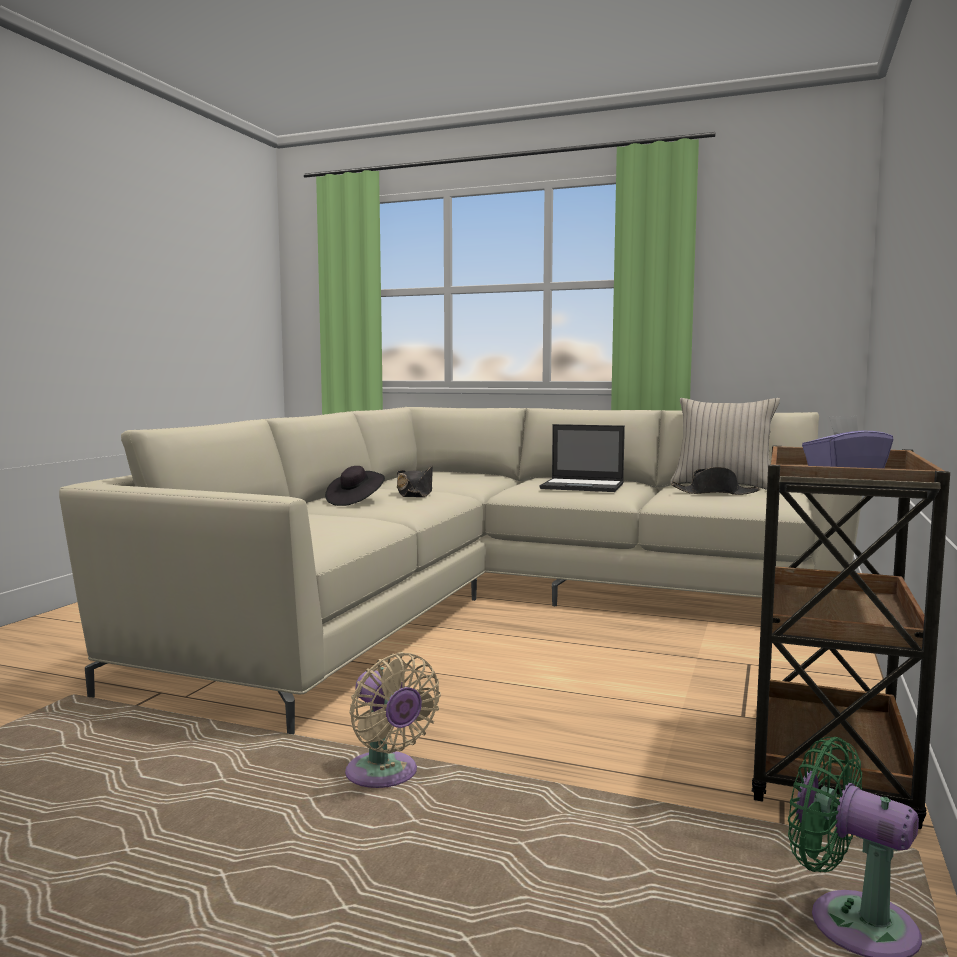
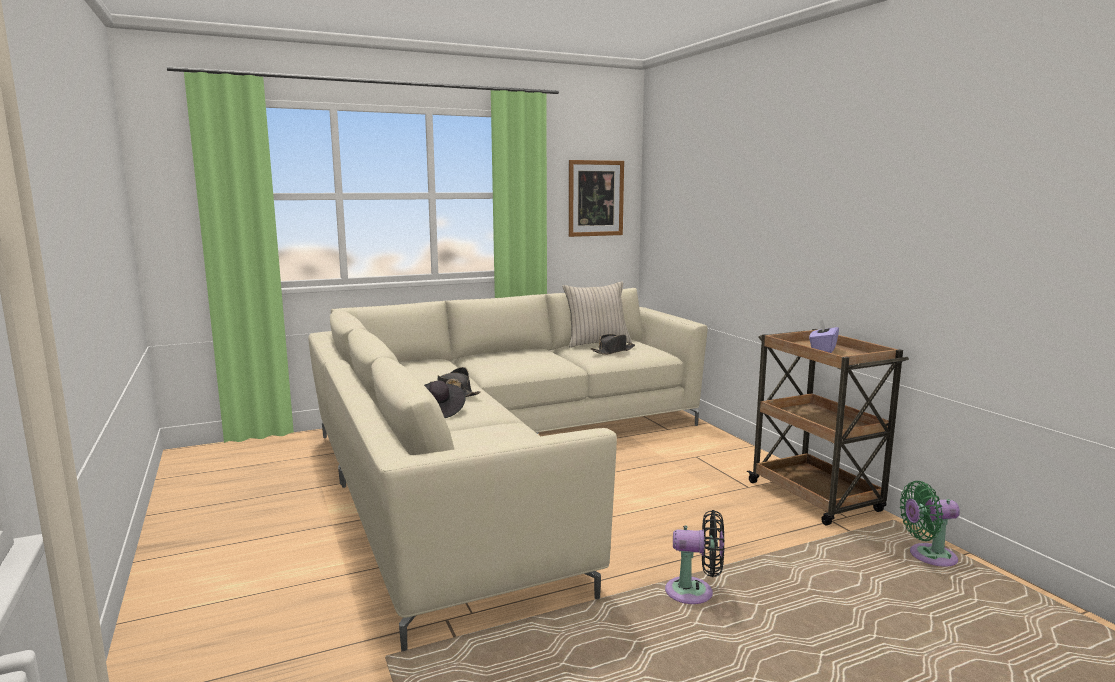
camera: 45 degrees left, 5 degrees up
(385, 776) = (694, 592): beige fan -> black fan
(583, 486) = (529, 360): laptop -> none
(784, 282) = (595, 198): none -> picture

